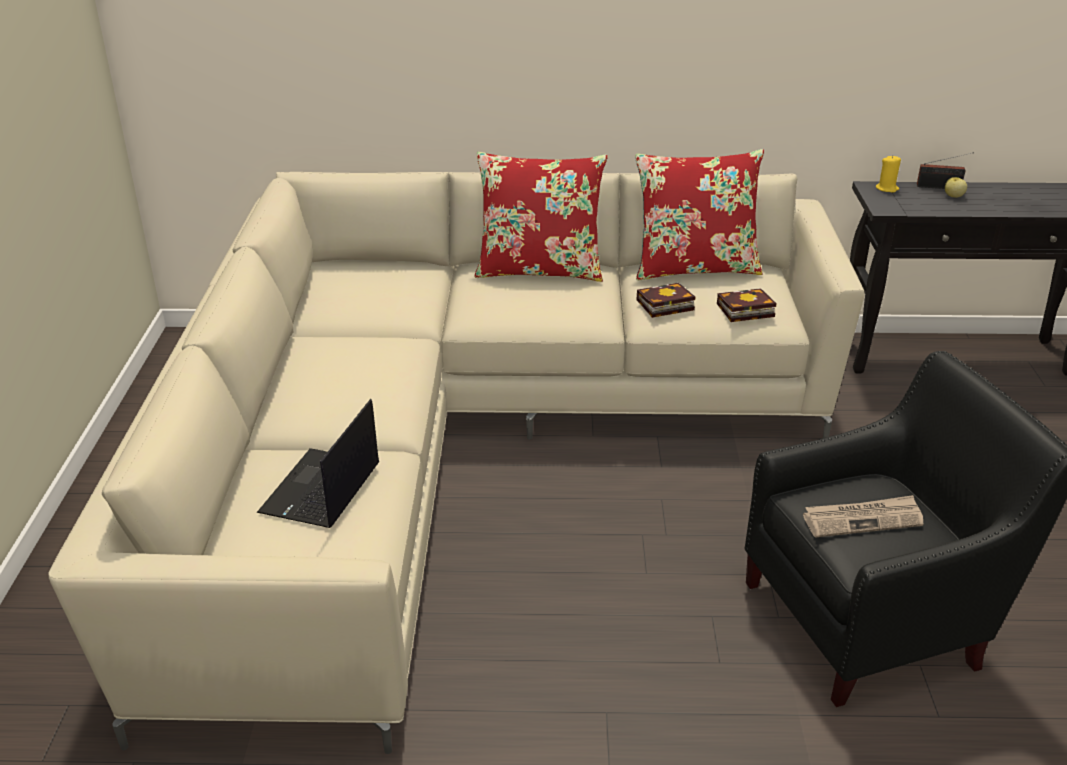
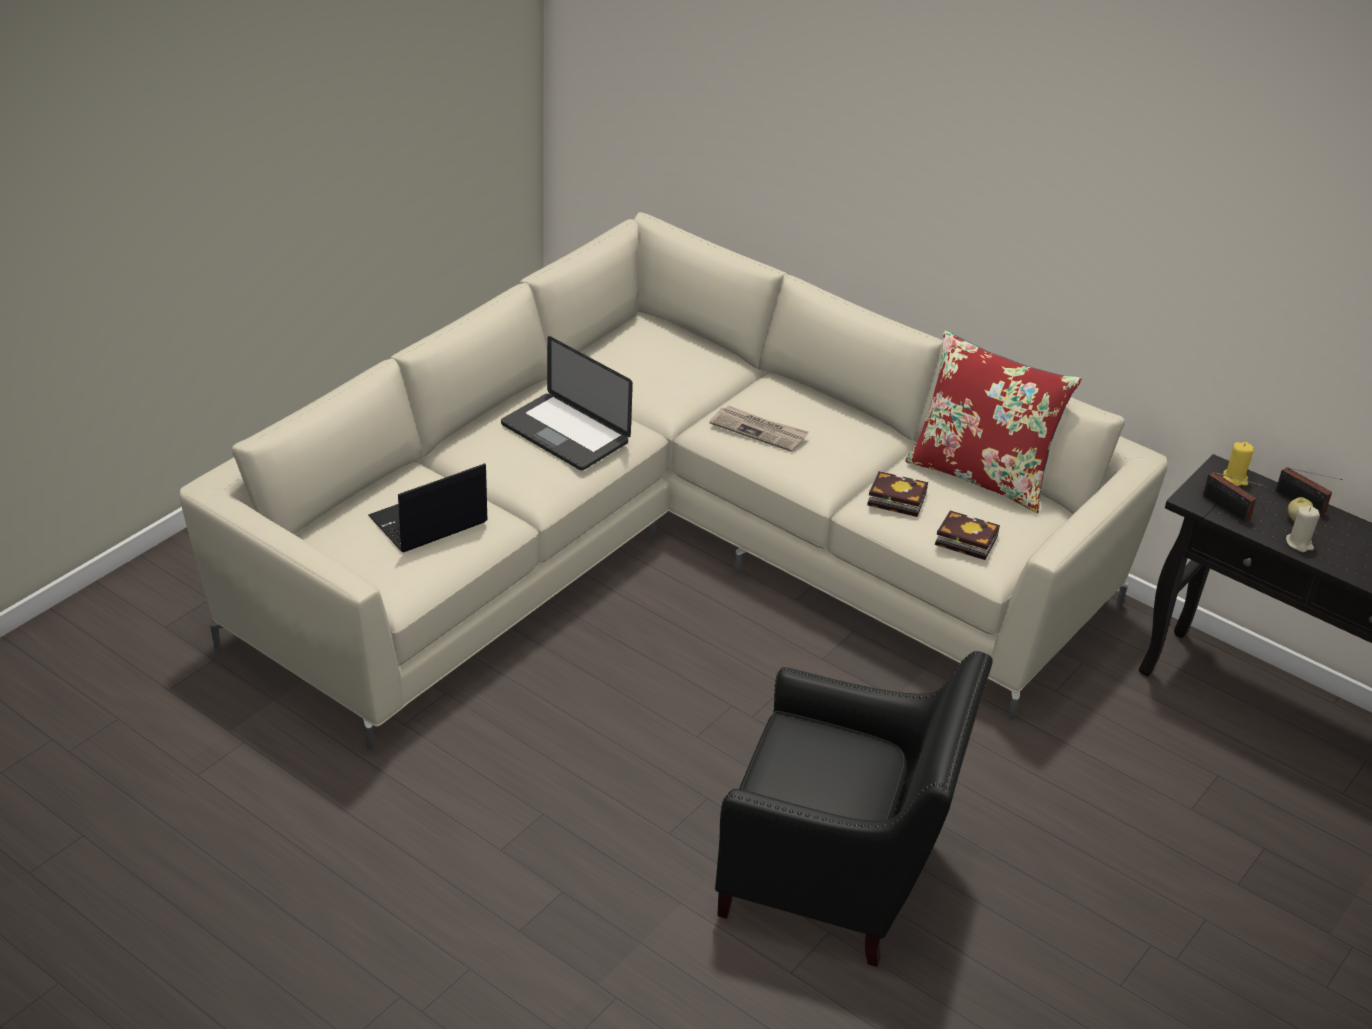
camera: 35 degrees right, 5 degrees up
(359, 368) = (565, 434): none -> laptop
(539, 270) = (829, 410): red pillow -> none
(863, 519) = (816, 766): newspaper -> newspaper (759, 430)
(912, 206) = (1228, 510): none -> radio
(976, 208) = (1299, 543): none -> beige candle

